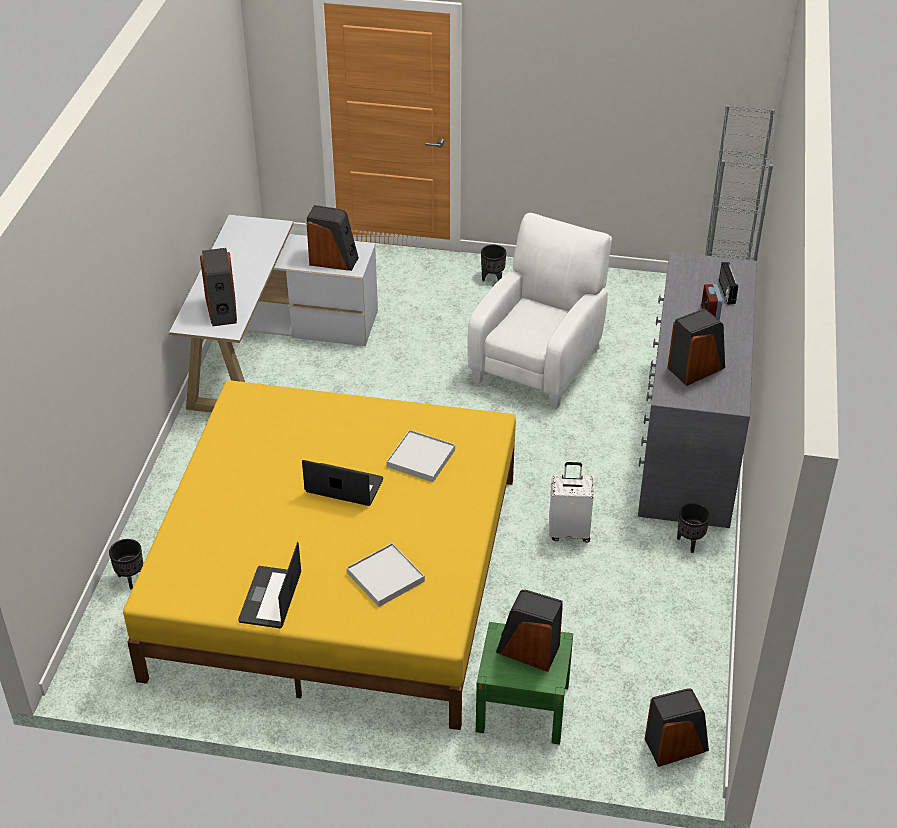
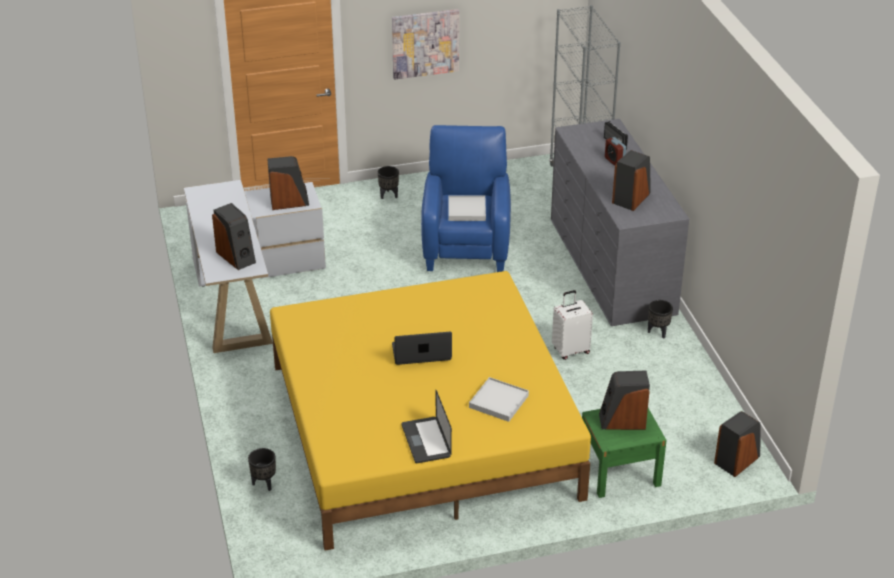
camera: 25 degrees left, 5 degrees down
(421, 458) = (463, 318): white tray -> white tray (467, 210)
(539, 362) = (466, 244): white armchair -> blue armchair
(563, 111) = (425, 43): none -> picture

